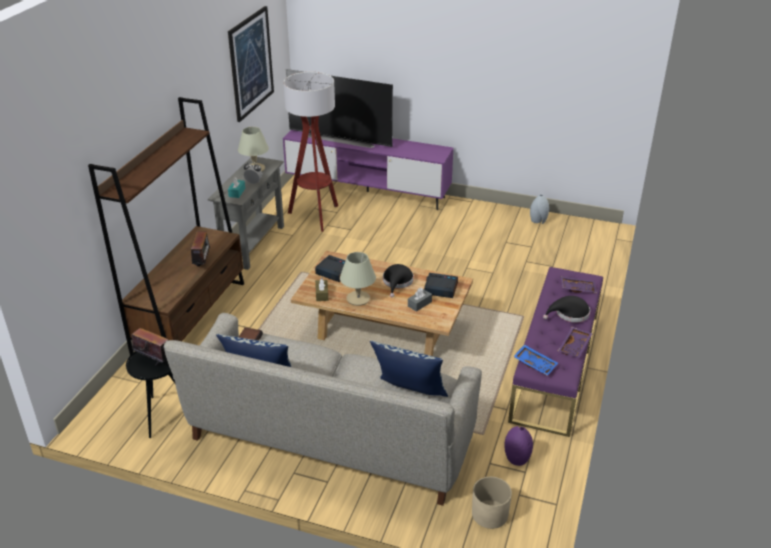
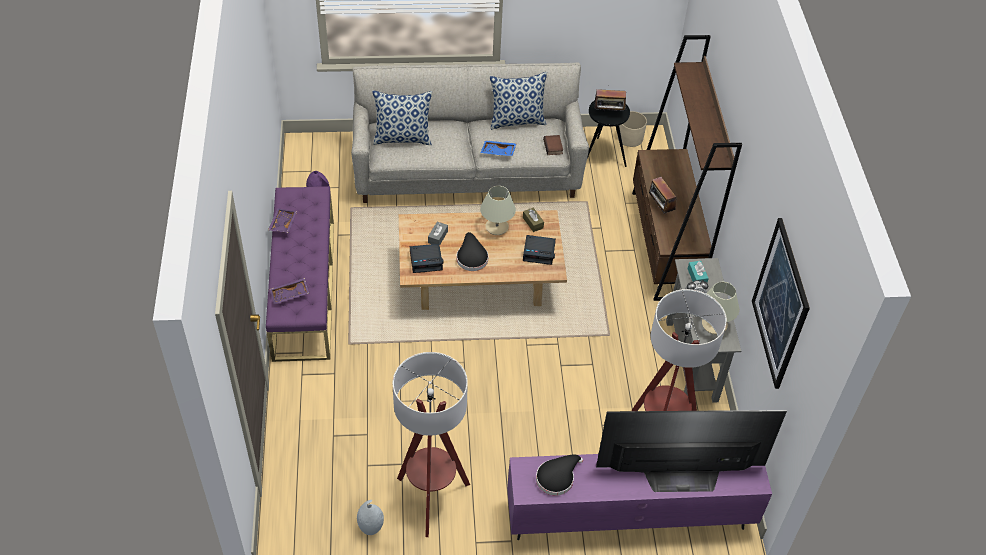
camera: 155 degrees right, 15 degrees up
(489, 514) = (328, 153): beige planter -> beige planter (630, 138)
(492, 223) = (431, 499): none -> floor lamp
(535, 364) = (313, 197): blue tray -> blue tray (498, 152)
(569, 314) = (293, 259): black hat -> black hat (557, 477)

